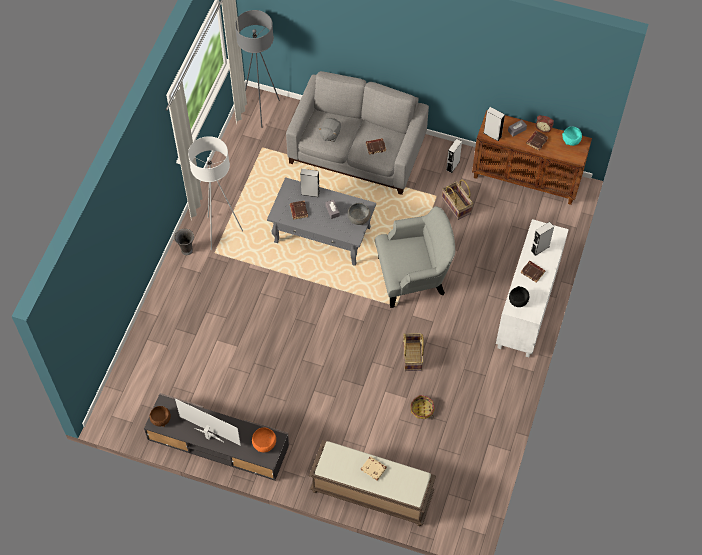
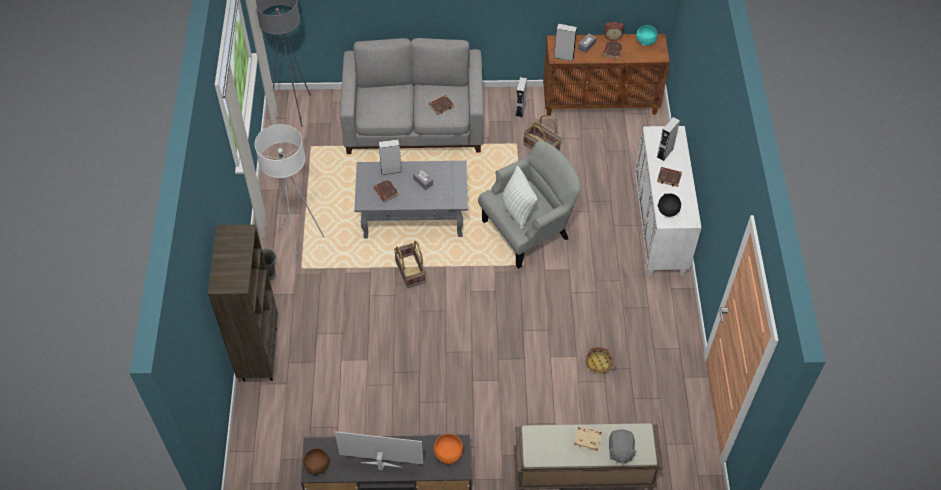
camera: 20 degrees left, 5 degrees down
(155, 314) = (259, 354): none -> brown bookcase
(330, 134) = (387, 107): grey plush toy -> grey plush toy (620, 451)
(359, 218) = (455, 181): grey bowl -> none
(401, 260) = (518, 210): none -> pillow
(412, 356) = (564, 311): basket -> basket (410, 271)

